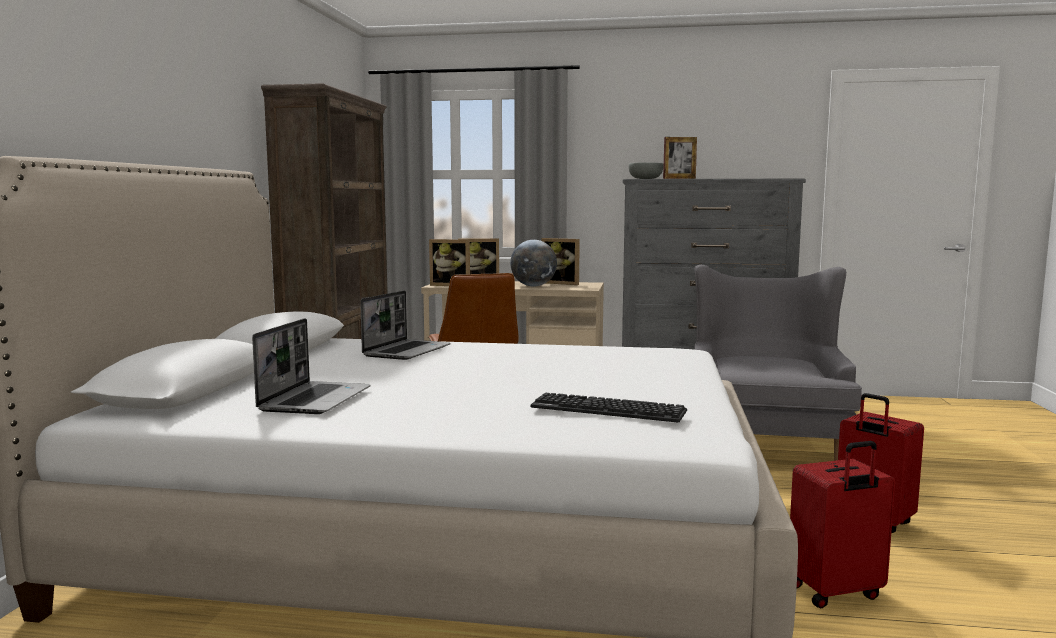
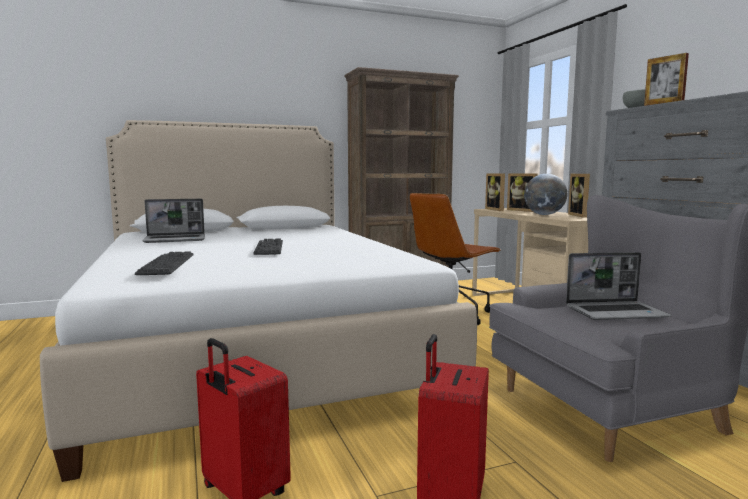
camera: 60 degrees right, 0 degrees up
(407, 351) = (312, 234): laptop -> laptop (616, 312)
(508, 373) = (269, 248): none -> keyboard

